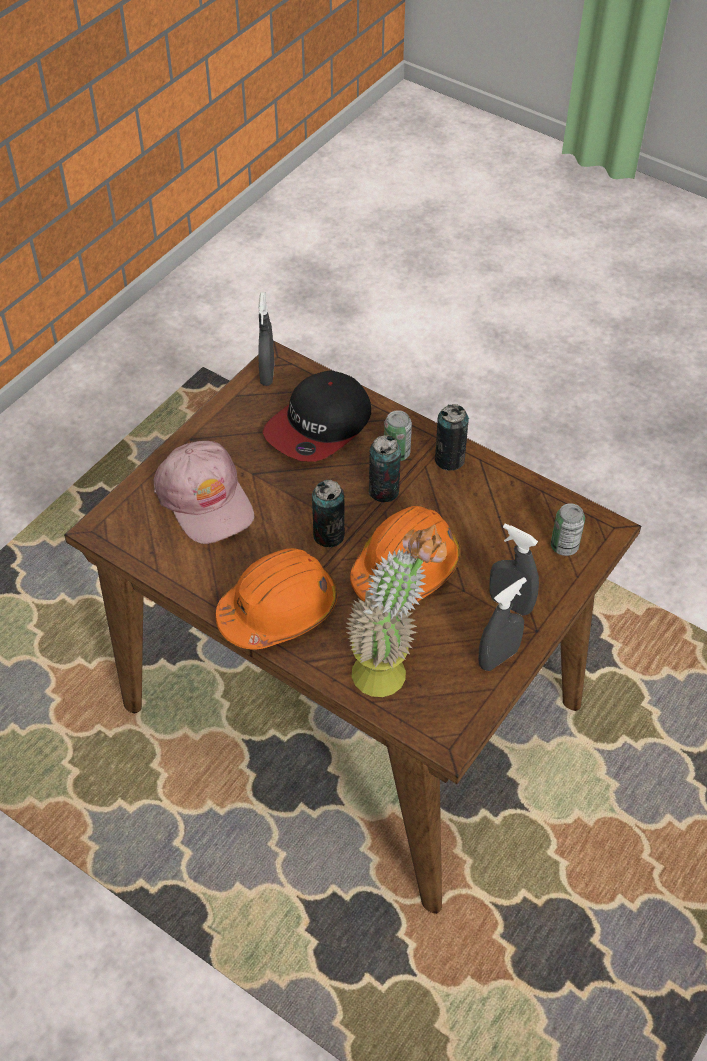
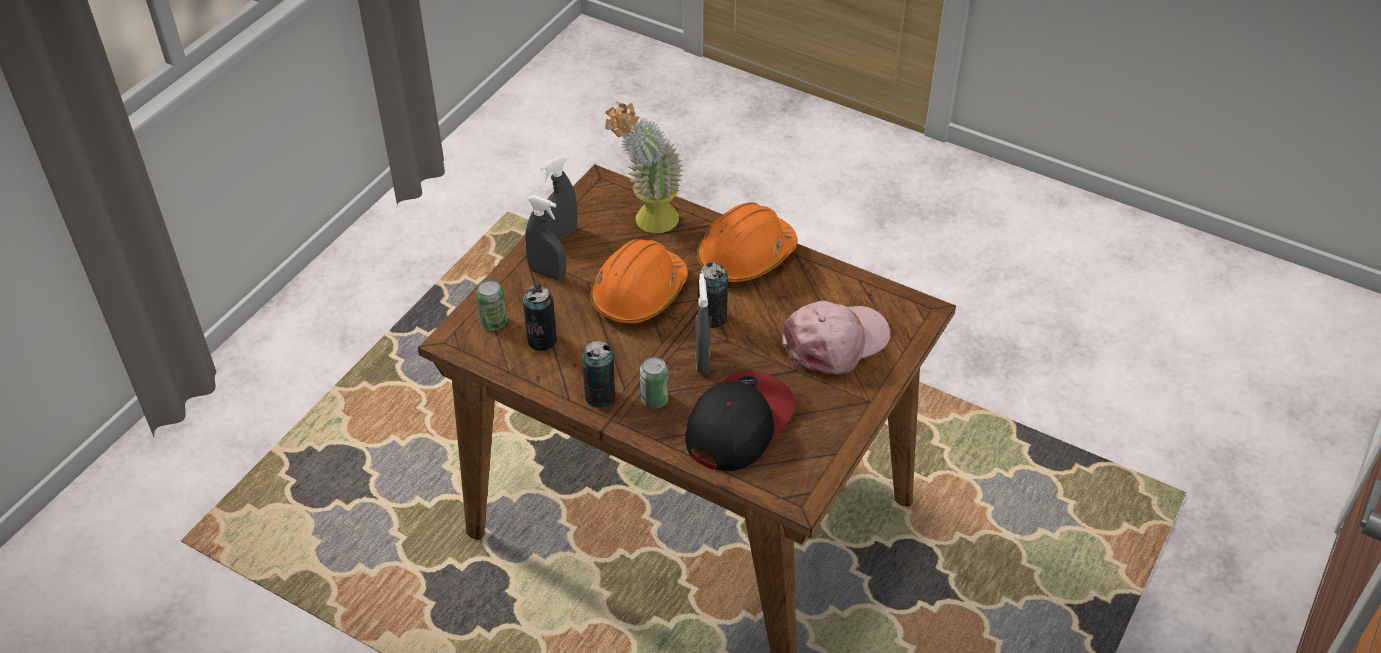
camera: 175 degrees right, 5 degrees down
(205, 499) = (835, 342): pink cap -> pink cap turned 90 degrees clockwise
(267, 374) = (807, 481): grey spray bottle -> grey spray bottle (702, 360)
(384, 491) = (664, 361): can -> can (542, 340)

